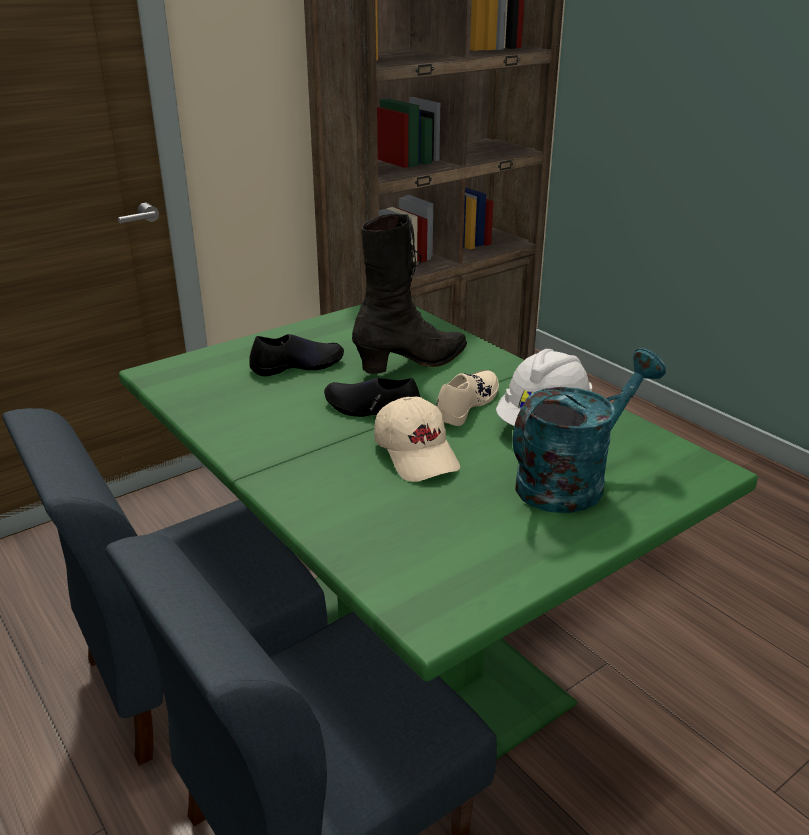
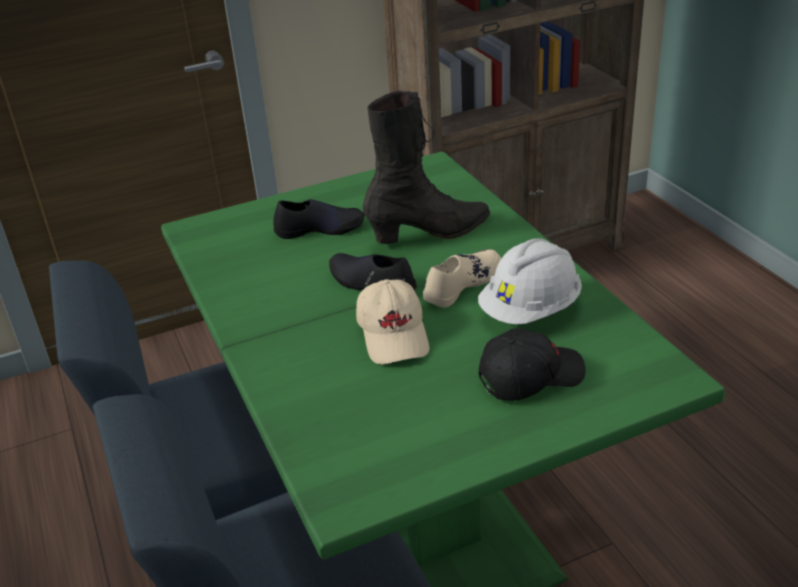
camera: 15 degrees right, 5 degrees up
(572, 480) = (530, 376): turquoise watering can -> black cap

